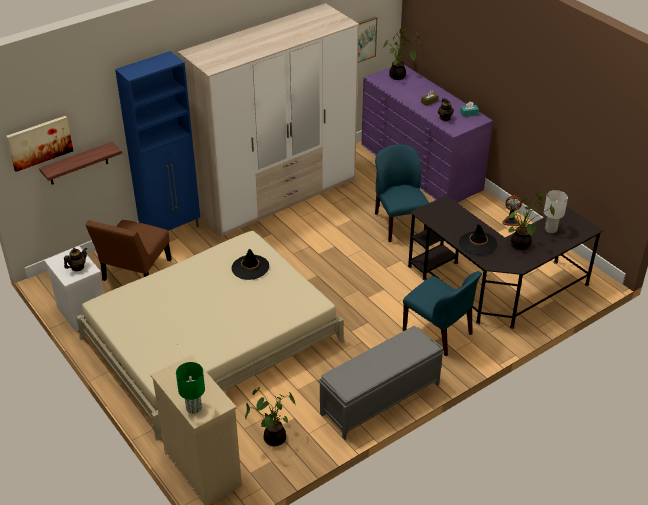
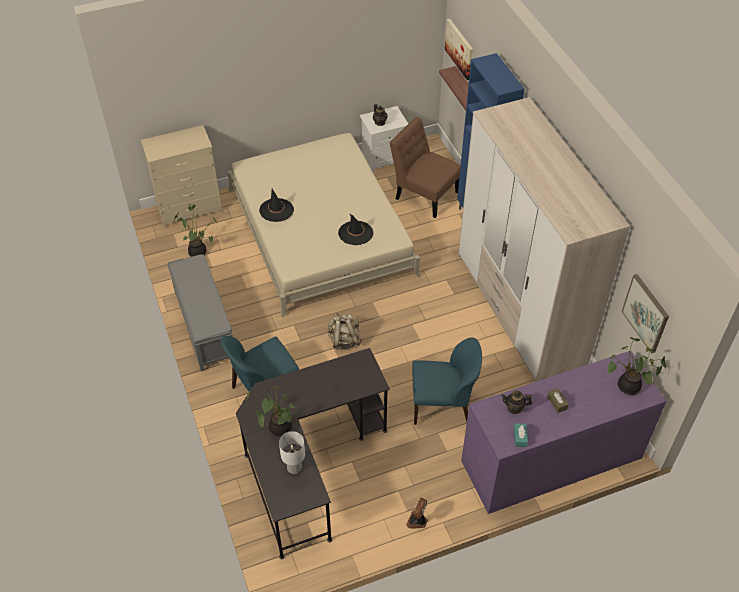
camera: 105 degrees right, 10 degrees up
(194, 408) = (159, 142): green table lamp -> none
(355, 292) = (344, 340): none -> beige backpack
(477, 243) = (296, 390): black hat -> black hat (276, 210)

